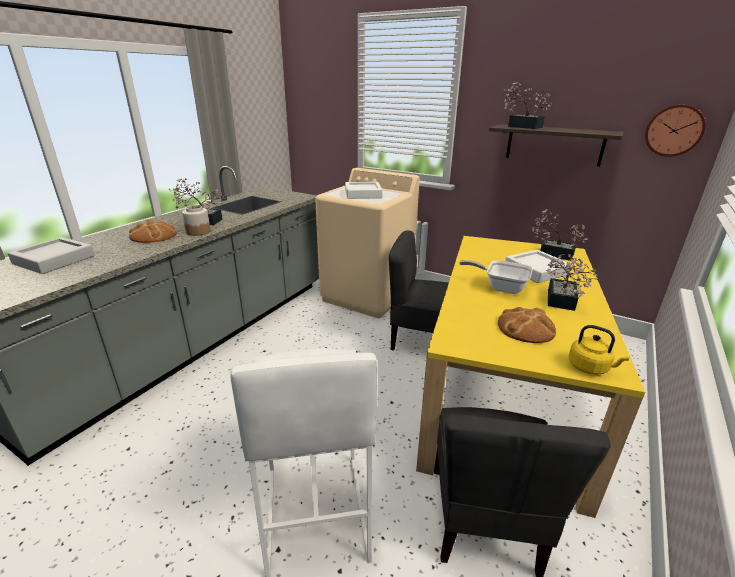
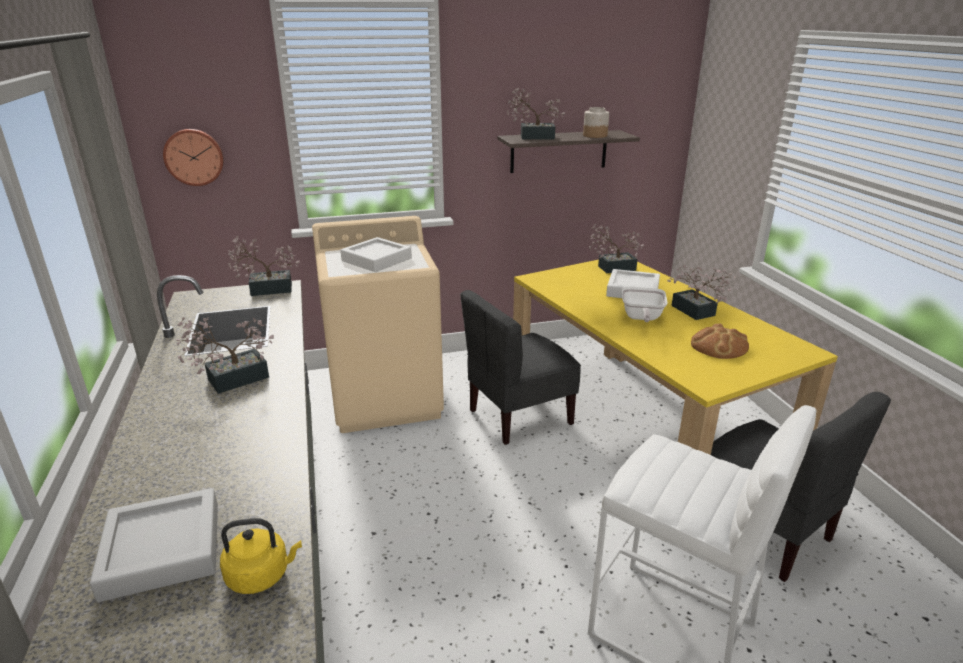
camera: 45 degrees left, 0 degrees up
(154, 236) = (222, 433): bread -> none
(198, 231) = (274, 396): jar -> jar (594, 135)
(296, 195) = (266, 289): none -> potted plant
(500, 287) = (641, 318): frying pan -> frying pan turned 60 degrees counterclockwise
(590, 367) = (795, 355): yellow kettle -> yellow kettle (262, 575)
(674, 130) = (658, 124): wall clock -> wall clock (194, 157)

